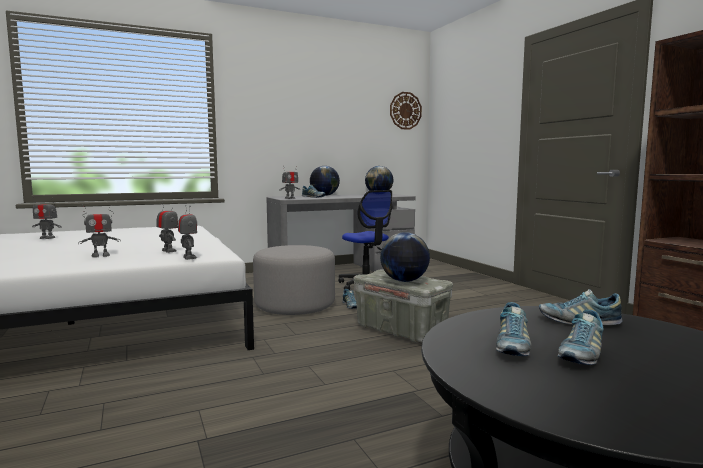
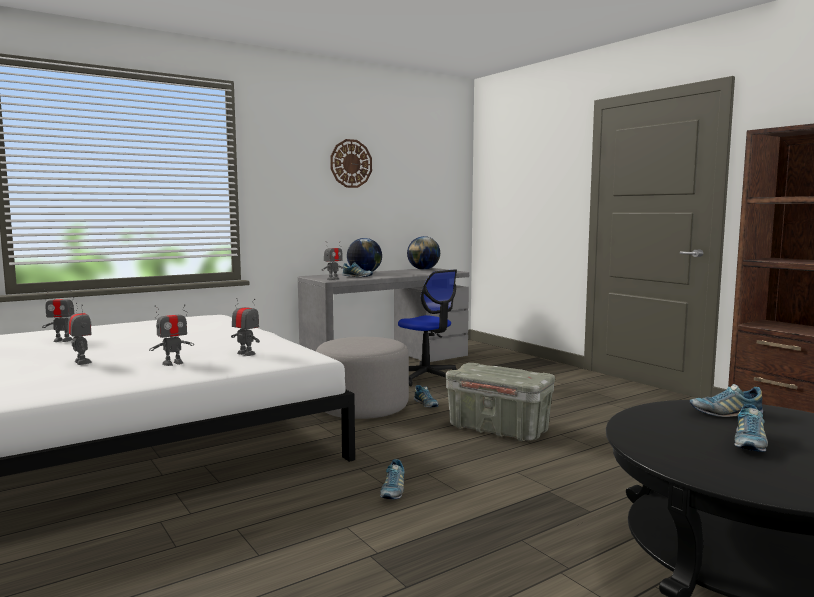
camera: 10 degrees left, 0 degrees up
(189, 258) = (283, 362): toy robot -> toy robot (82, 362)
(404, 281) = (506, 376): globe -> none
(405, 110) = (448, 170): wall clock -> wall clock (351, 163)
(511, 346) = (689, 440): shoe -> shoe (393, 491)

